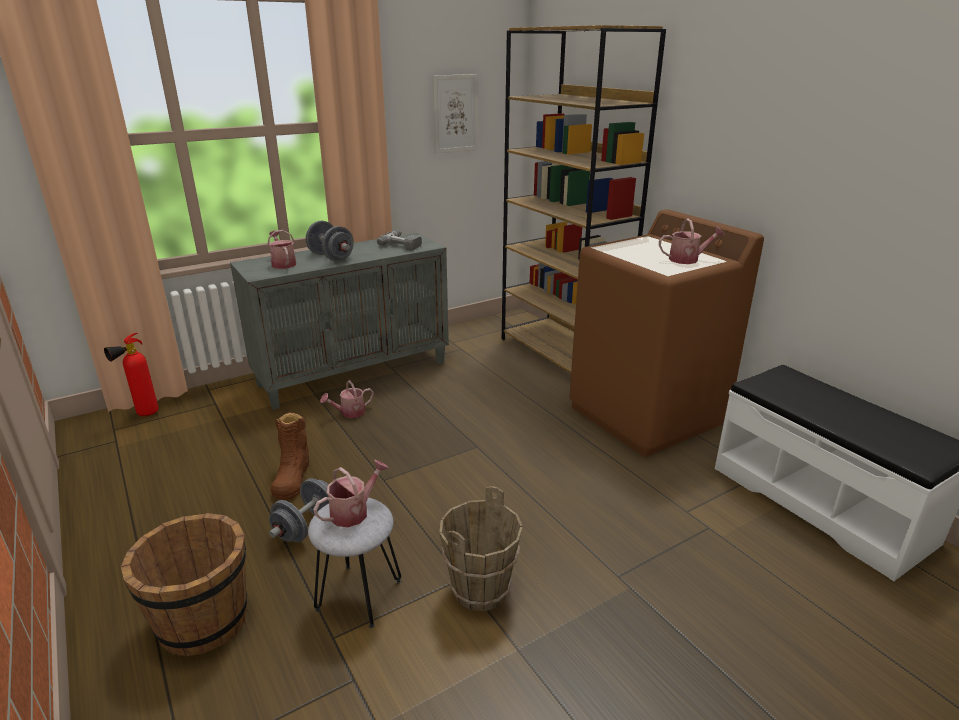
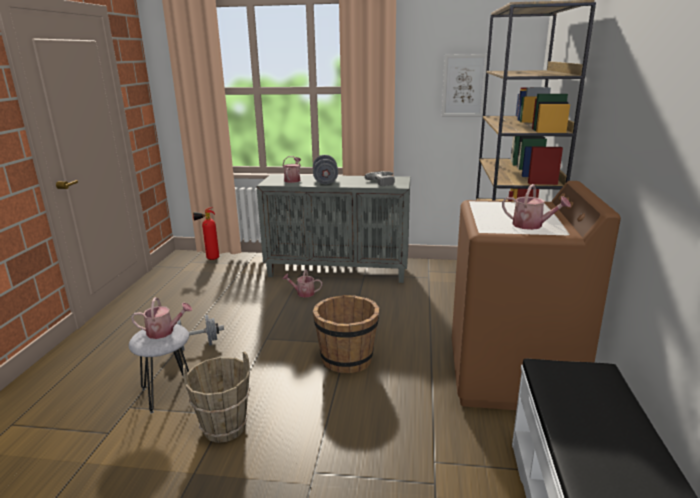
camera: 40 degrees right, 5 degrees down
(203, 621) = (100, 367): brown bucket -> brown bucket (347, 359)
(292, 477) = (227, 316): brown boot -> none

